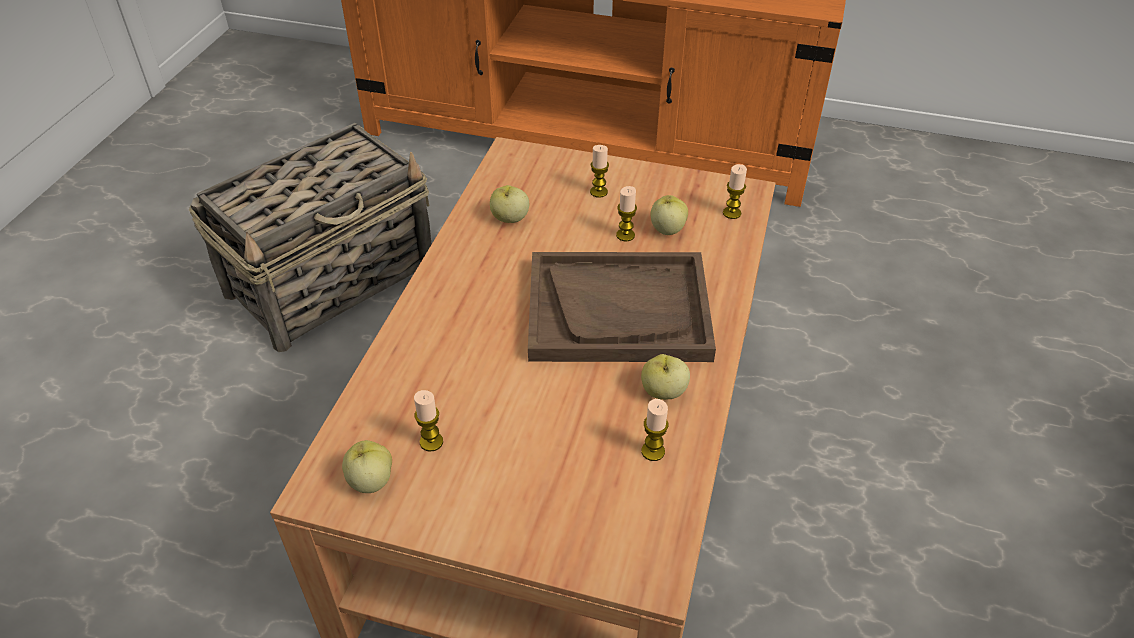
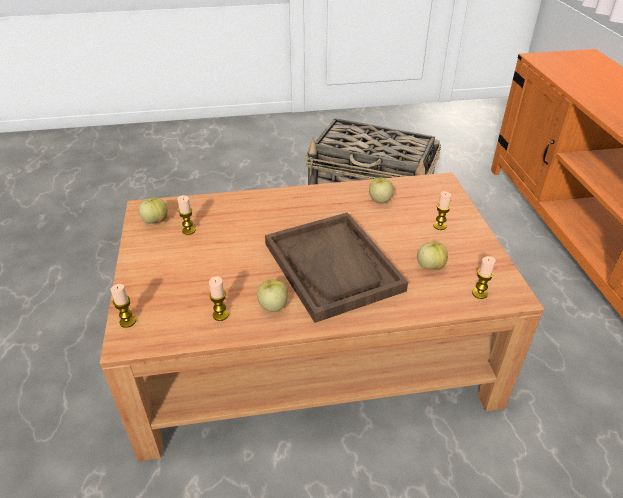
camera: 65 degrees right, 5 degrees down
(625, 235) = (407, 249): candle -> candle (127, 321)

